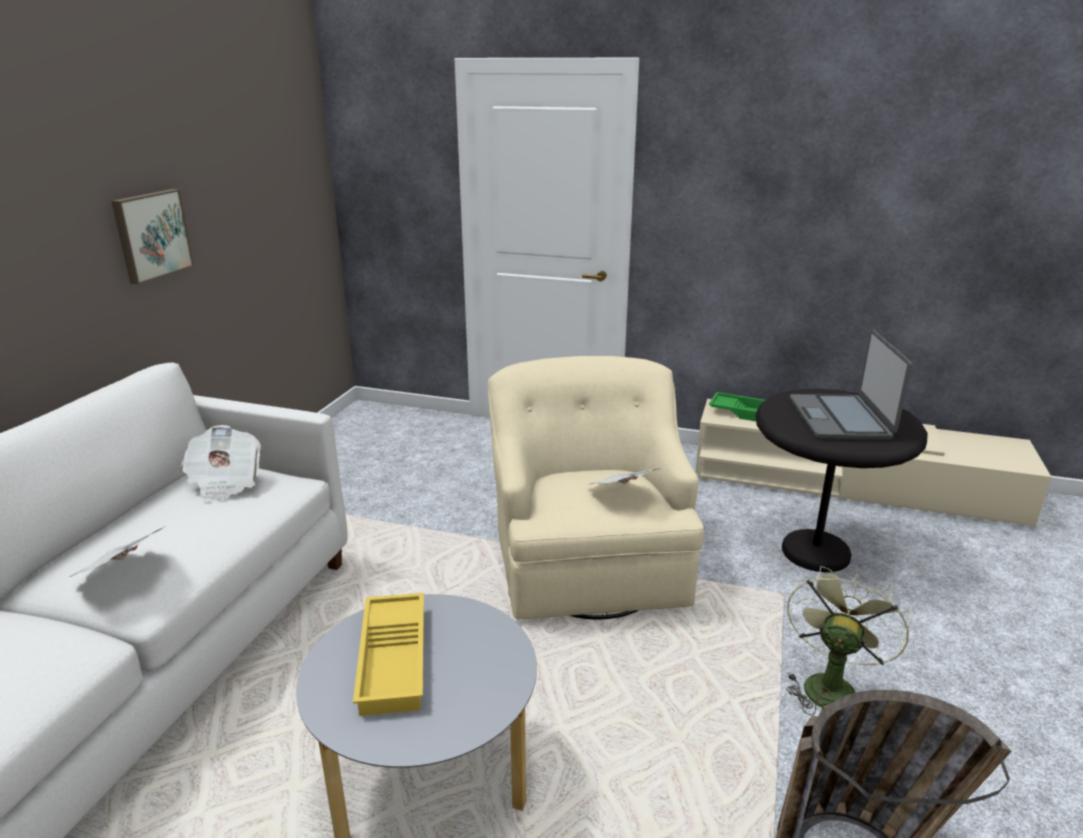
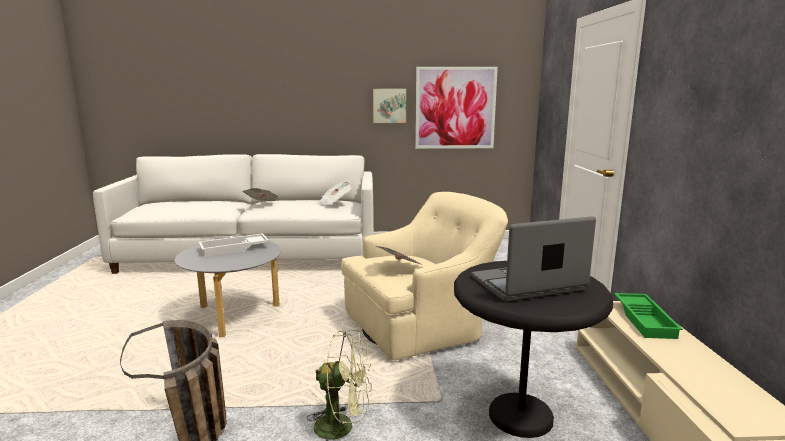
camera: 70 degrees right, 10 degrees down
(248, 215) = (455, 108): none -> picture
(395, 659) = (234, 249): yellow tray -> white tray

